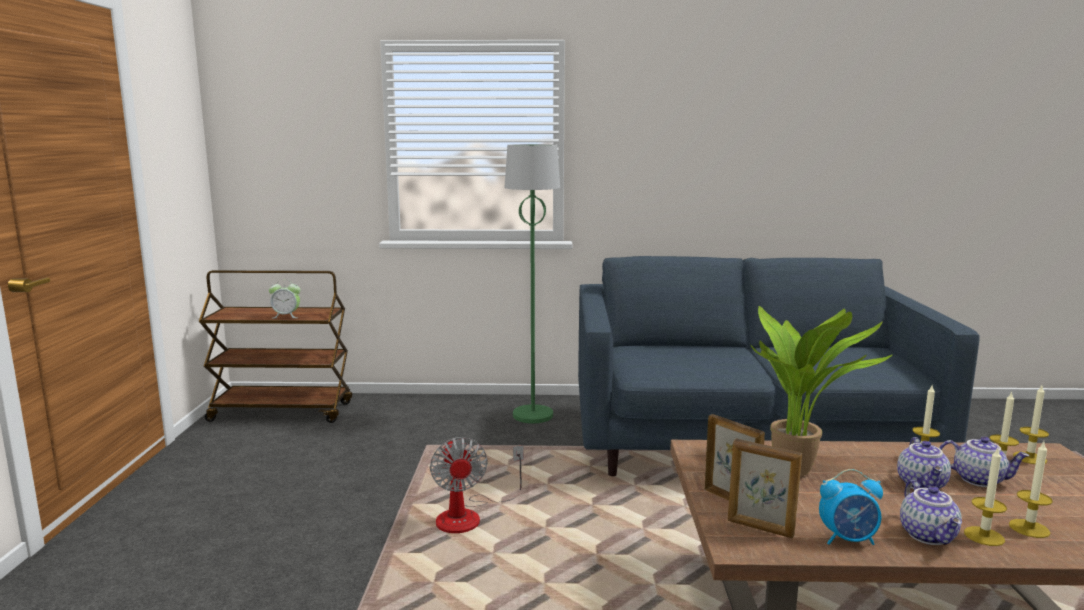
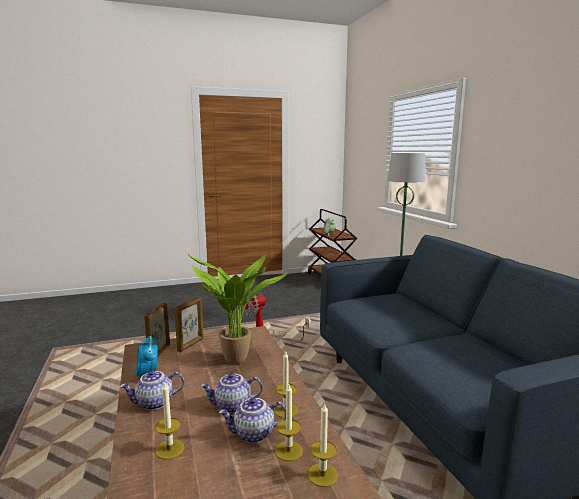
camera: 70 degrees right, 0 degrees up
(978, 479) = (253, 434): teapot -> teapot turned 75 degrees clockwise
(984, 536) = (155, 425): candle -> none

